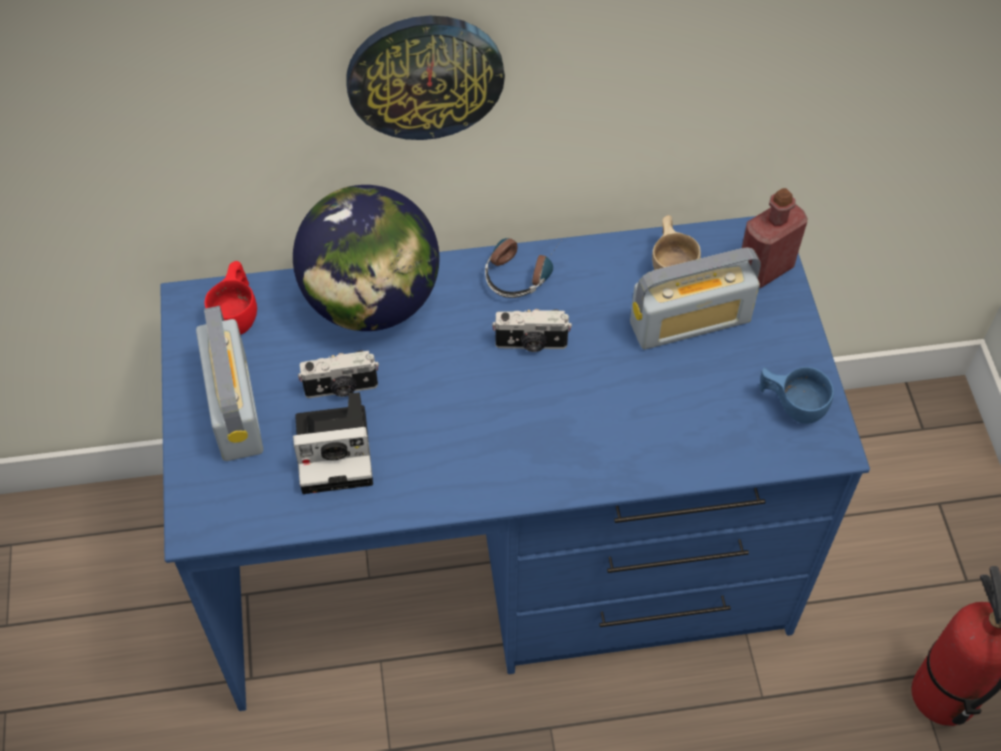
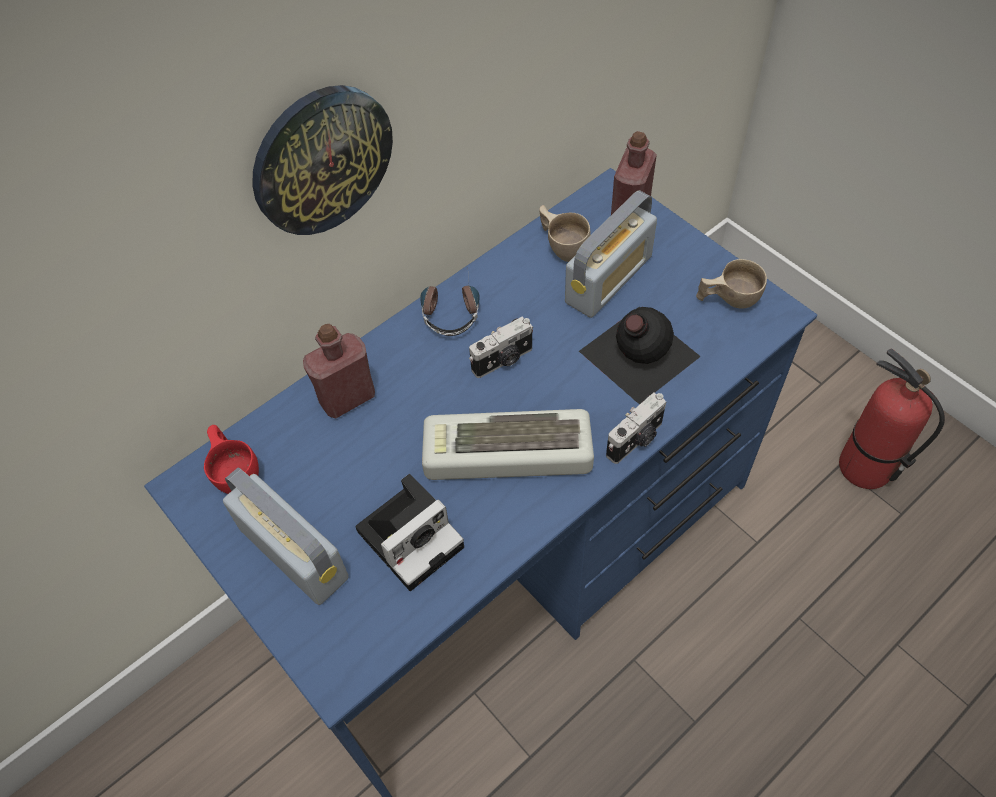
camera: 30 degrees left, 0 degrees up
(341, 388) = (376, 483): camera -> camera (636, 440)
(372, 301) = (347, 398): globe -> red bottle
(468, 428) = (506, 454): none -> keyboard
(659, 406) = (637, 353): none -> black bottle
(791, 404) = (727, 299): blue cup -> beige cup

